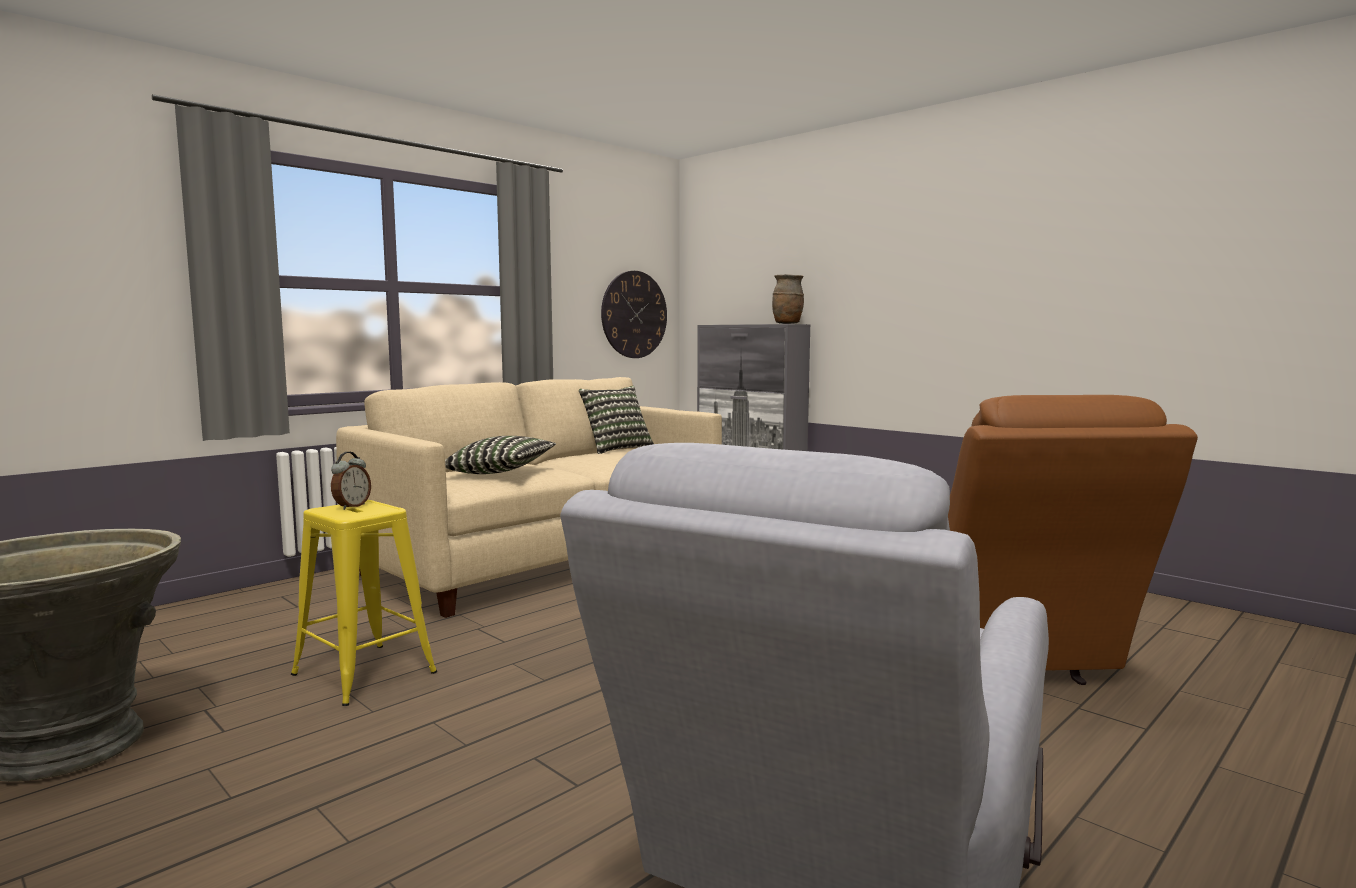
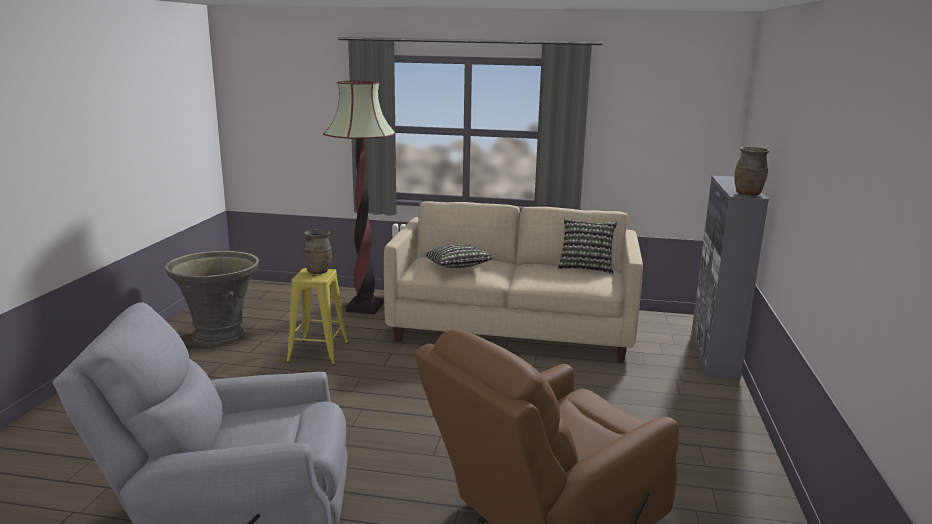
camera: 55 degrees right, 10 degrees up
(288, 608) = (365, 307): none -> floor lamp
(351, 506) = (318, 272): alarm clock -> brown vase
(634, 314) = (680, 156): wall clock -> none

